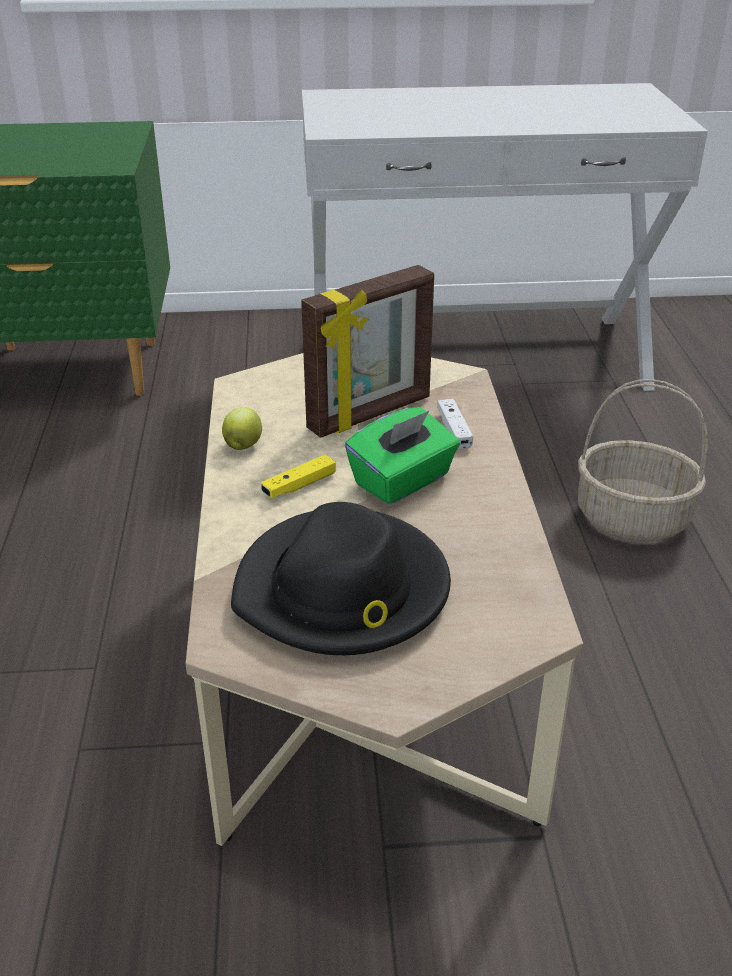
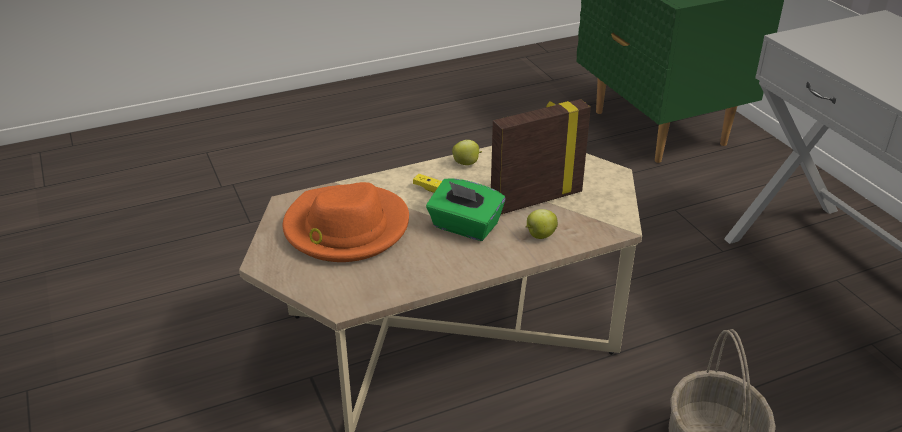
camera: 70 degrees right, 0 degrees up
(343, 590) = (345, 228): black hat -> orange hat
(370, 414) = (535, 199): picture frame -> picture frame turned 120 degrees clockwise
(454, 430) = (540, 235): white game controller -> apple

